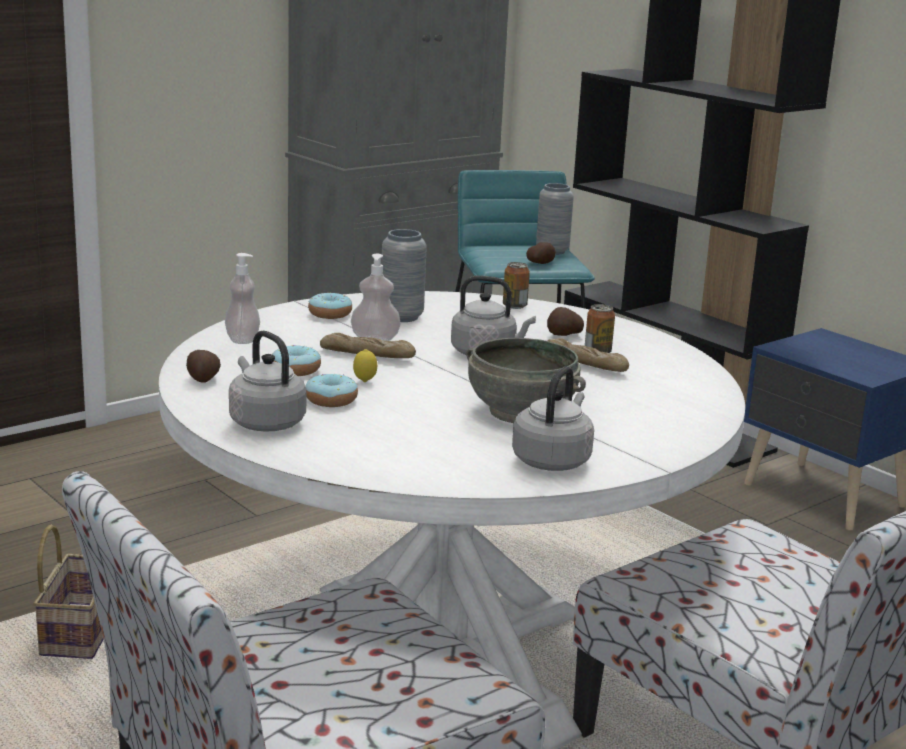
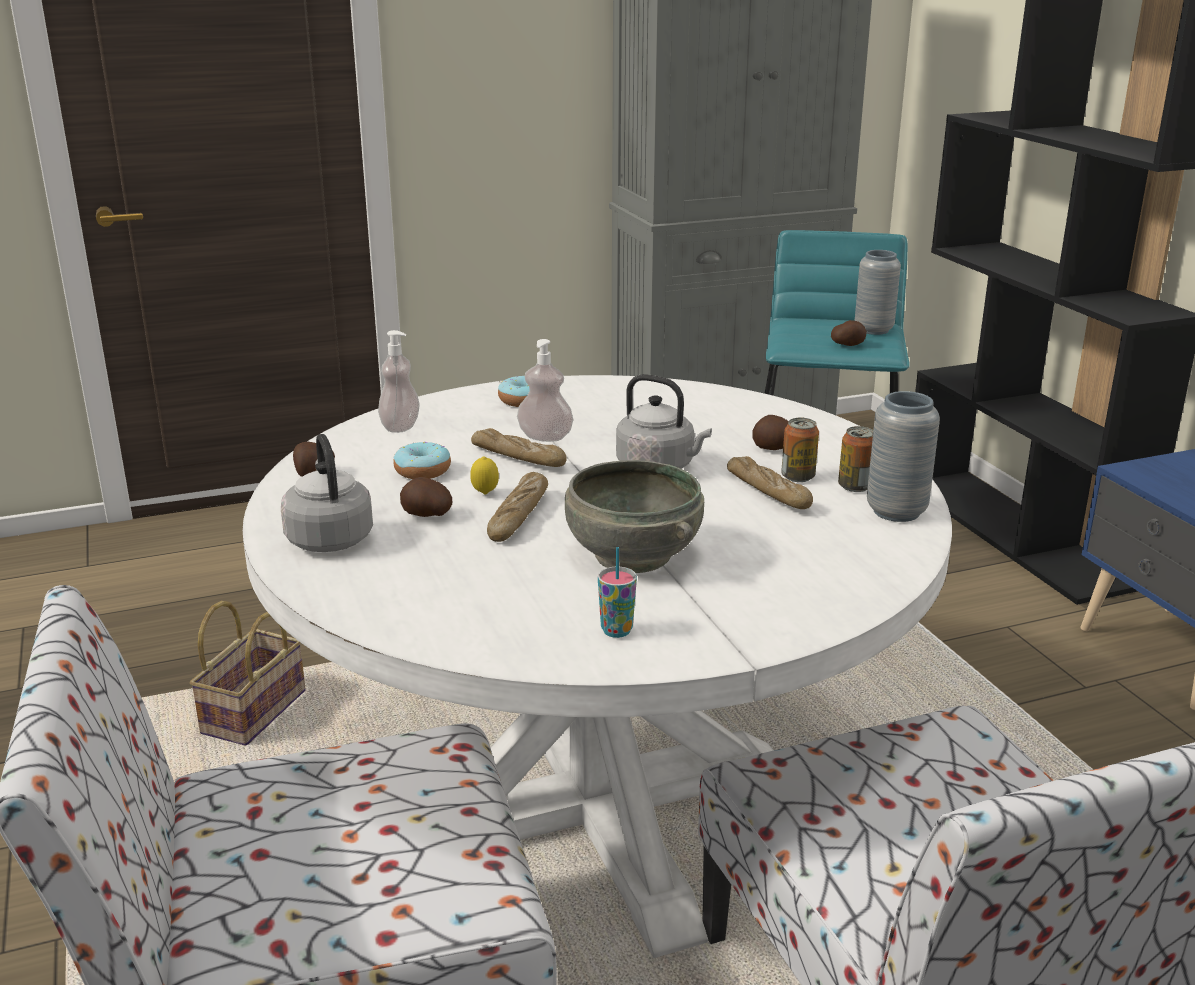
camera: 20 degrees right, 5 degrees up
(331, 400) = (426, 515): donut -> potato
(401, 317) = (600, 410): grey vase -> grey vase (896, 512)
(407, 395) = (518, 516): none -> bread
(514, 306) = (745, 404): can -> can (855, 487)
(553, 460) = (616, 631): grey kettle -> cup

